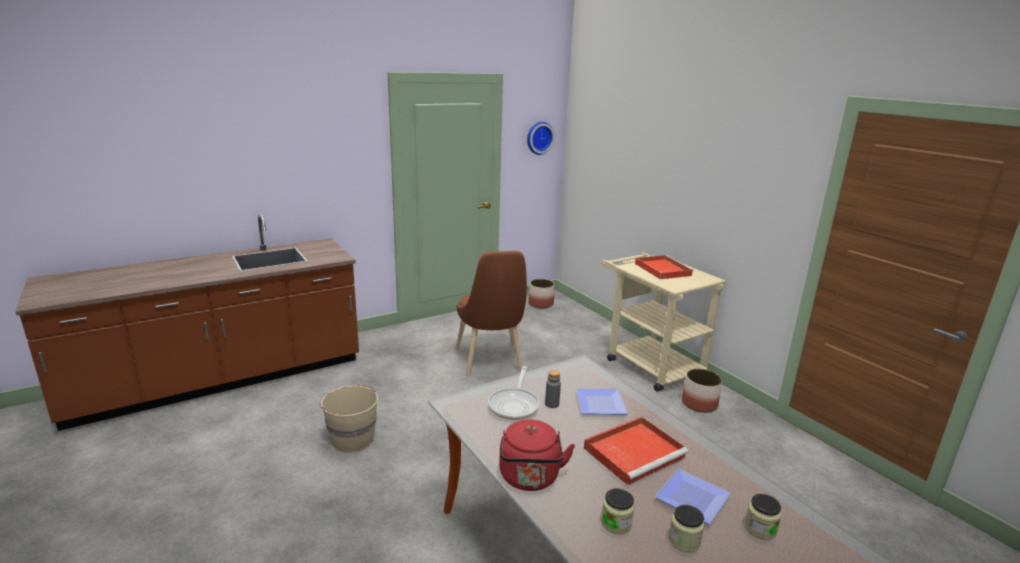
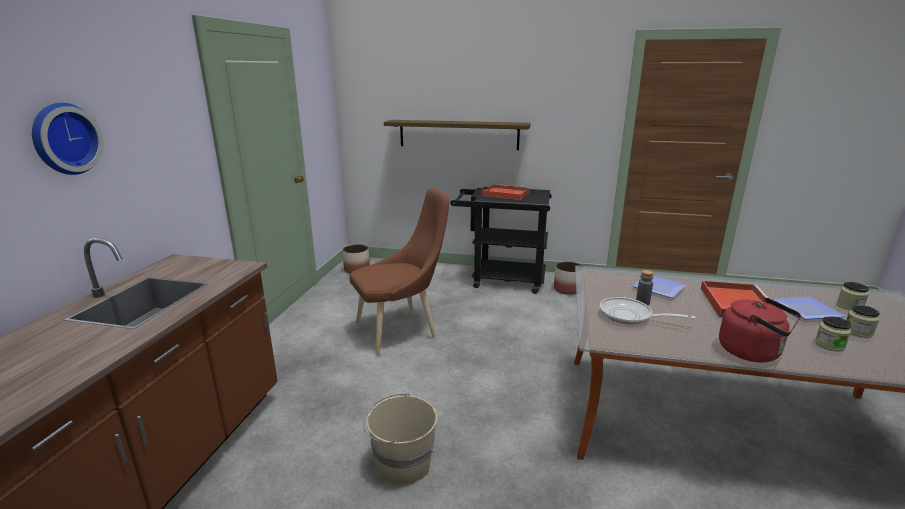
camera: 45 degrees left, 0 degrees up
(490, 363) = (401, 330): brown chair -> brown chair turned 60 degrees counterclockwise
(514, 405) = (630, 316): frying pan -> frying pan turned 150 degrees clockwise
(539, 138) = (320, 101): wall clock -> wall clock (63, 139)
(648, 364) = (500, 279): beige cart -> black cart
(650, 192) = (458, 134): none -> shelf

